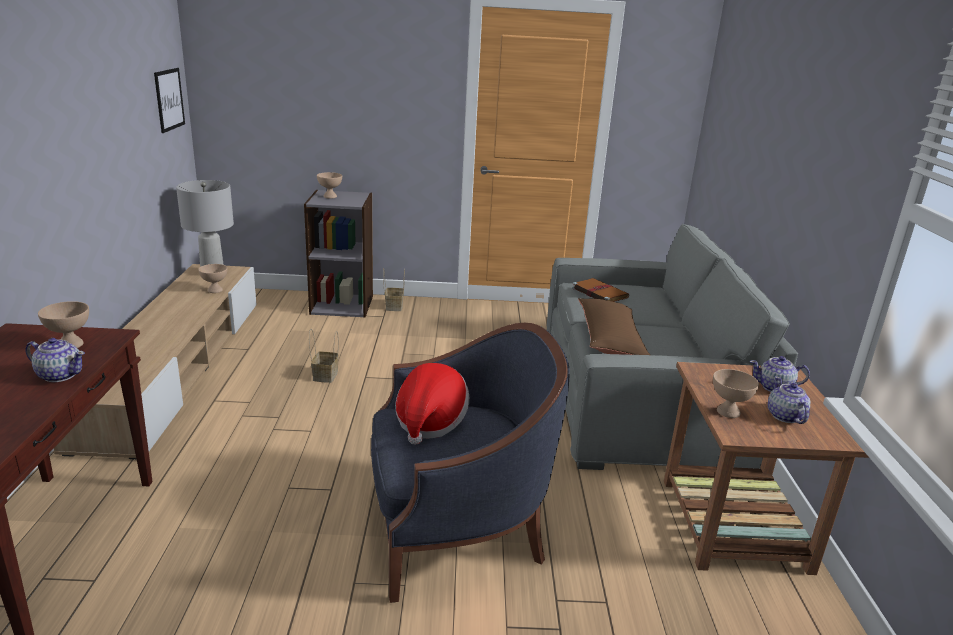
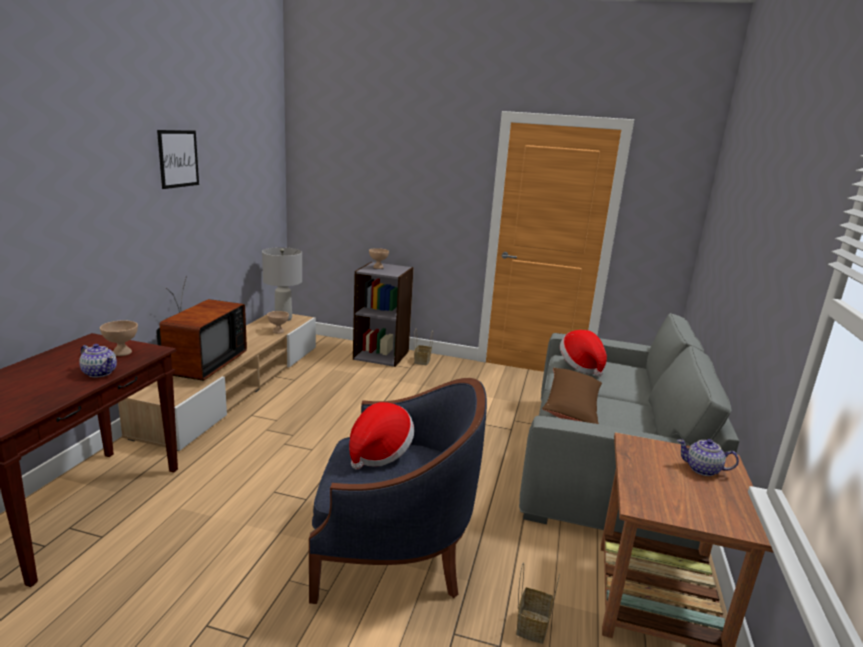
camera: 15 degrees right, 5 degrees down
(138, 347) = (201, 366): none -> television
(169, 99) = (267, 186): picture -> picture (178, 158)
(325, 375) = (343, 407): basket -> basket (531, 624)
(599, 292) = (581, 366): brown book -> hat
(728, 411) = (642, 484): beige bowl -> none
(785, 416) = (699, 498): teapot -> none

